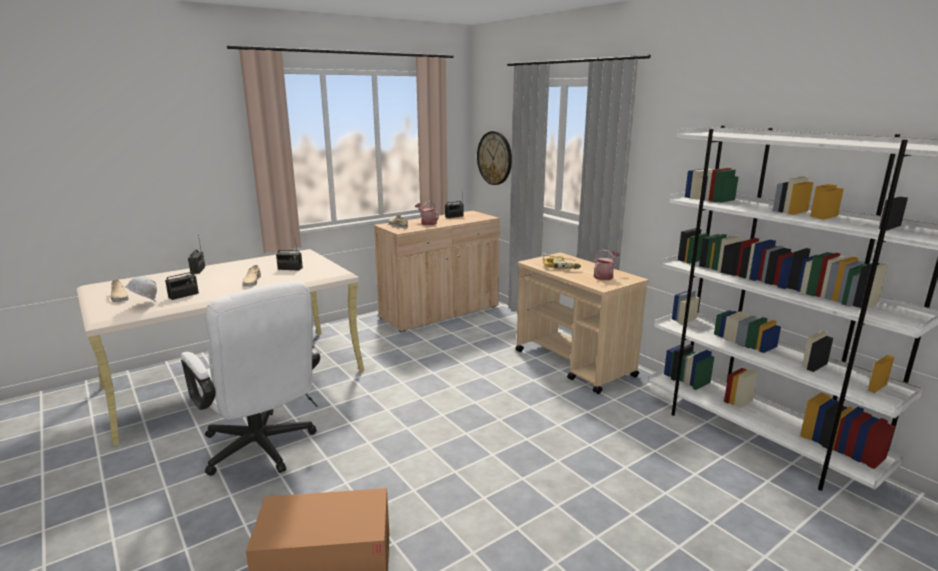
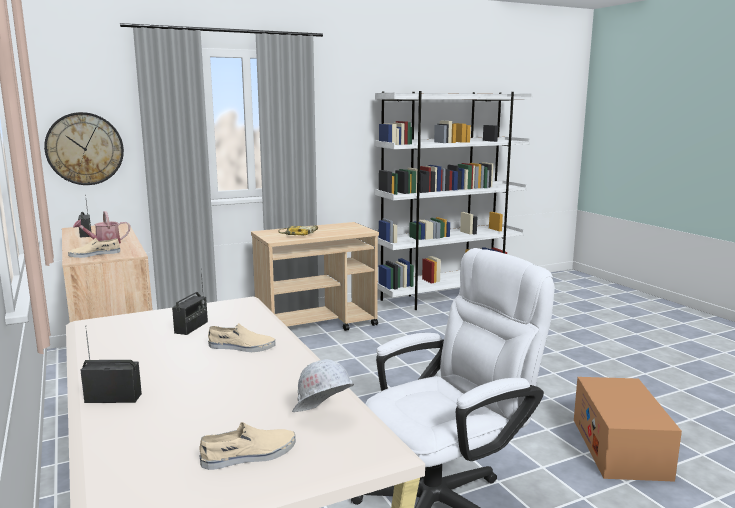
camera: 80 degrees left, 5 degrees down
(183, 295) = (284, 390): radio -> none
(604, 276) = (338, 228): watering can -> none

